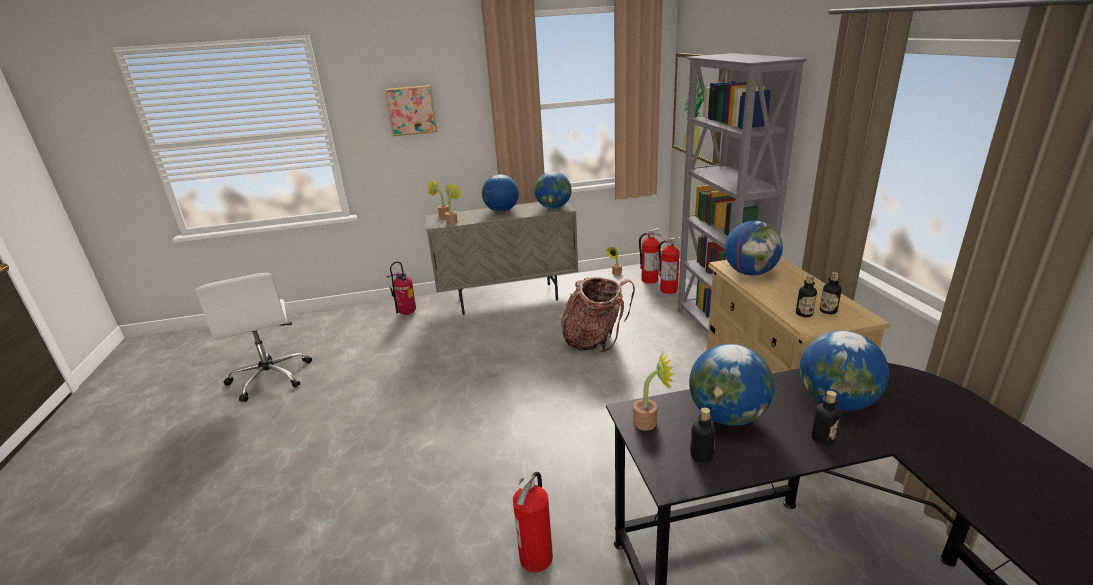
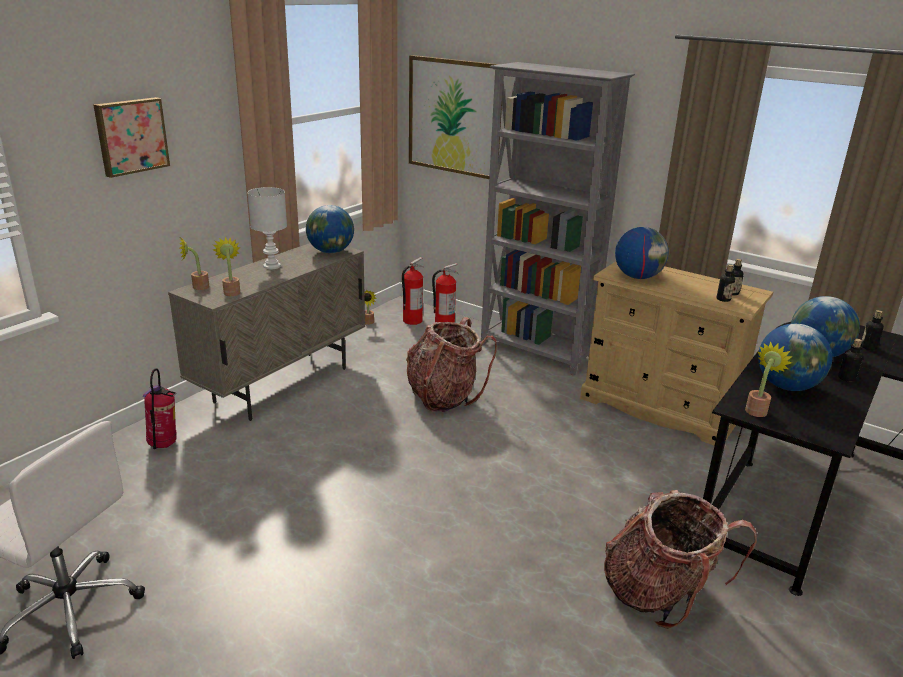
camera: 45 degrees left, 0 degrees up
(502, 211) = (271, 266): globe -> white table lamp
(537, 557) = (660, 595): fire extinguisher -> backpack
(701, 456) = (817, 416): bottle -> bottle (868, 347)

